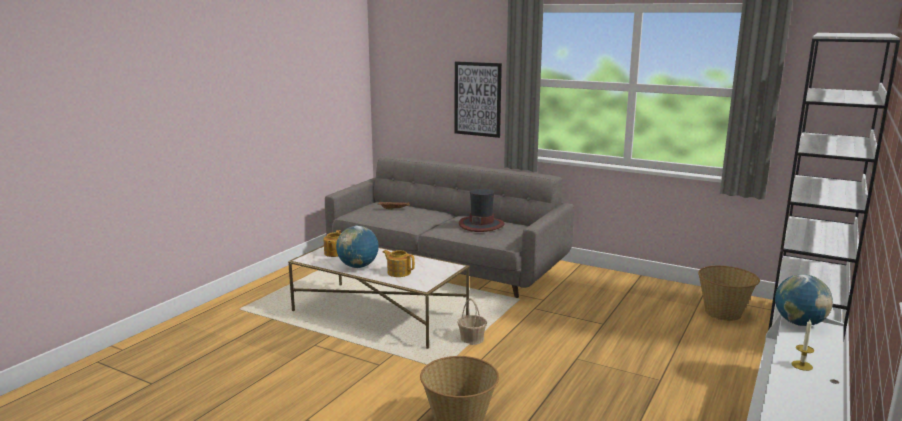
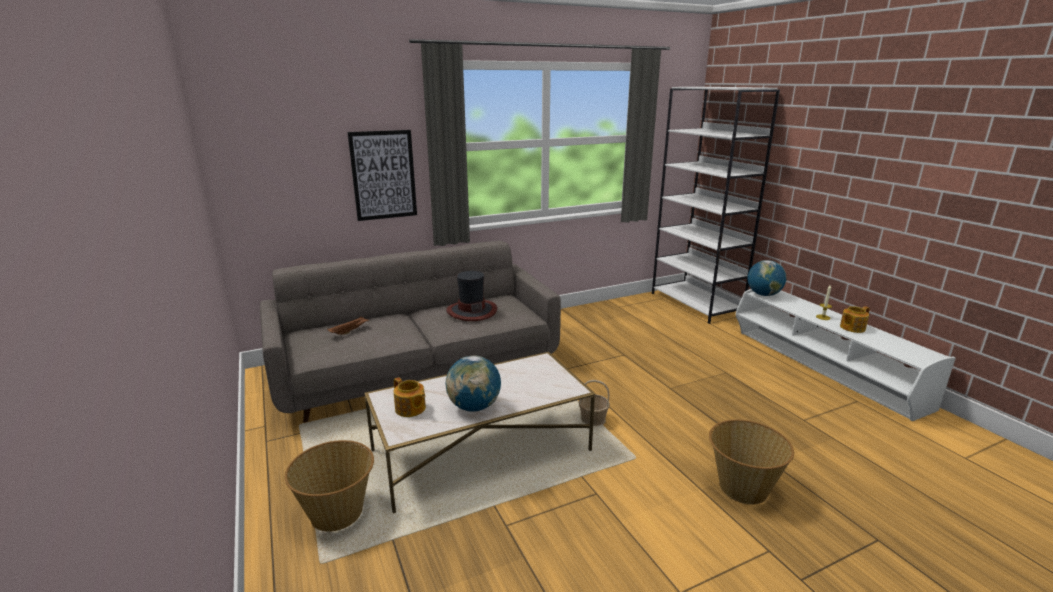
camera: 55 degrees left, 5 degrees up
(398, 272) = (522, 390): teapot -> teapot (851, 328)
(723, 313) = (650, 312): basket -> basket (337, 513)

